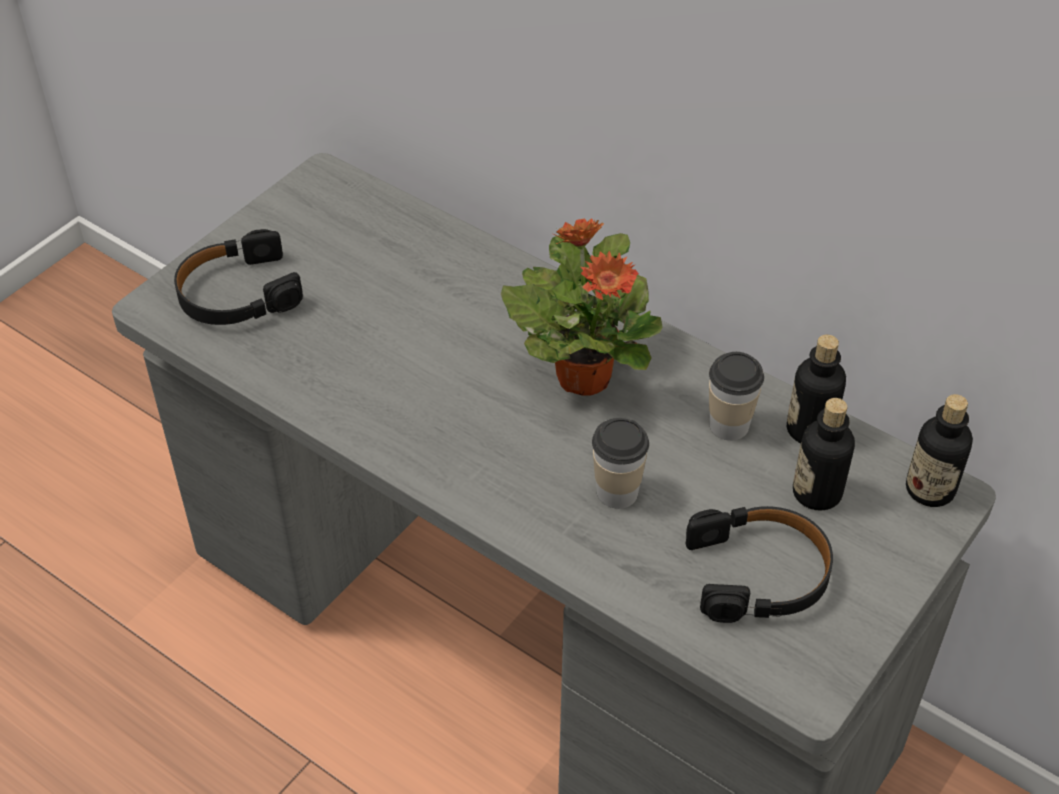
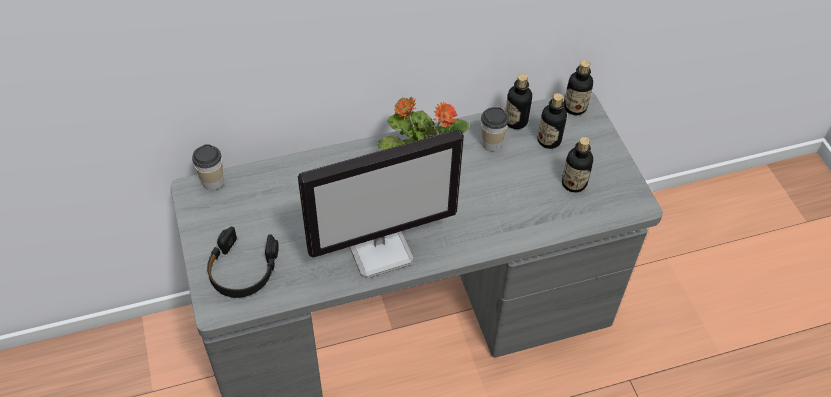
camera: 55 degrees left, 5 degrees up
(398, 409) = (381, 249): none -> monitor
(617, 492) = (495, 201): cup -> cup (213, 182)
(759, 574) = (573, 183): black headphones -> bottle

